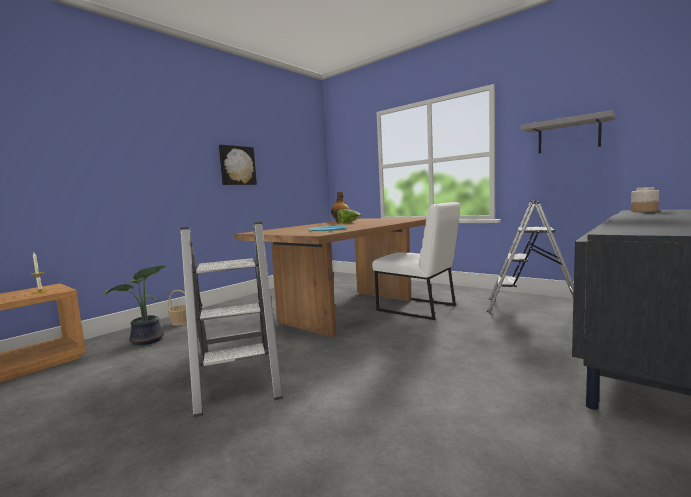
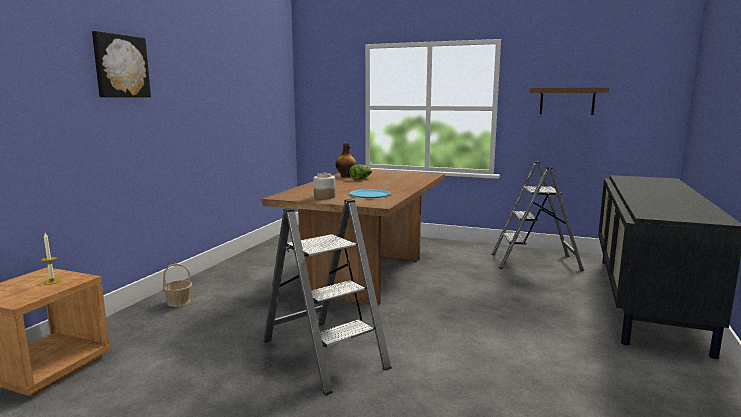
camera: 20 degrees left, 5 degrees up
(147, 341) = (166, 328): potted plant -> none
(237, 165) = (213, 103): picture -> picture (120, 66)
(418, 308) = (434, 268): white chair -> none
(568, 135) = (567, 101): grey shelf -> brown shelf
(643, 211) = (629, 179): jar -> jar (324, 197)

